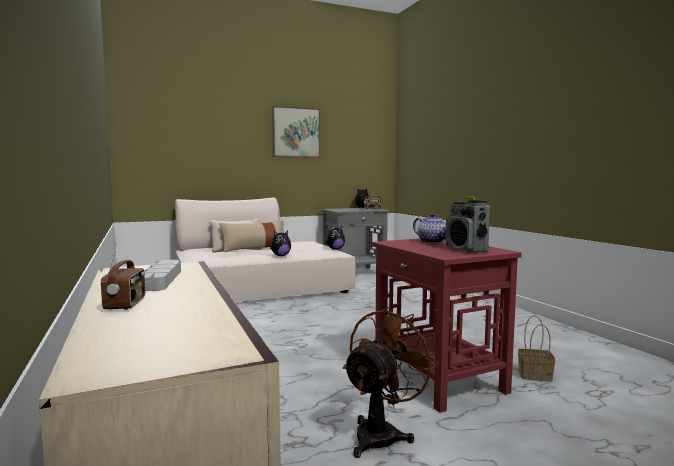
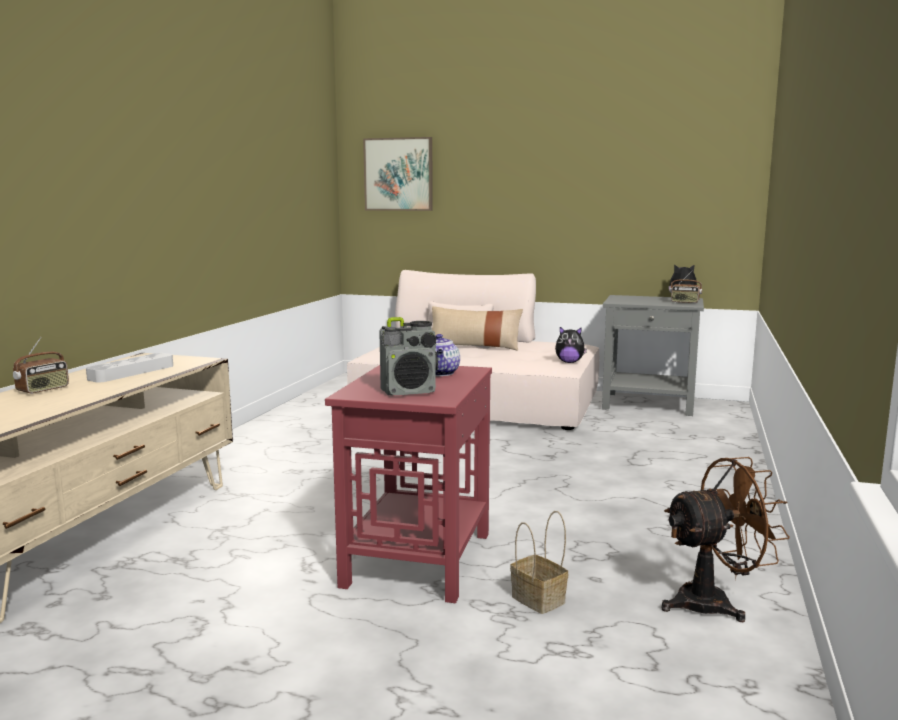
camera: 40 degrees right, 5 degrees up
(280, 256) = (473, 361): plush toy -> none
(296, 132) = (577, 173): picture -> picture (398, 174)
(382, 433) = (251, 581): brown fan -> brown fan (715, 602)
(466, 250) = (409, 392): radio -> radio turned 120 degrees counterclockwise

